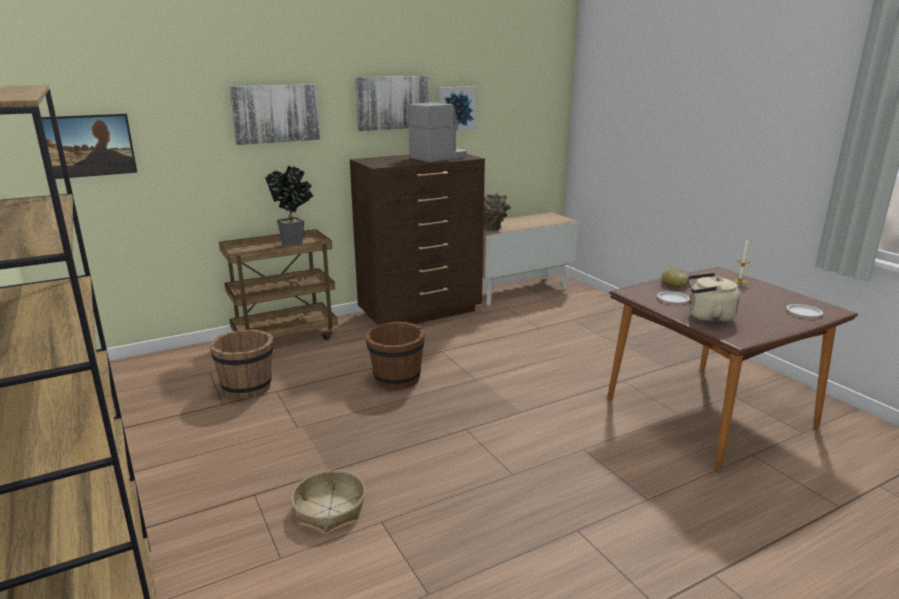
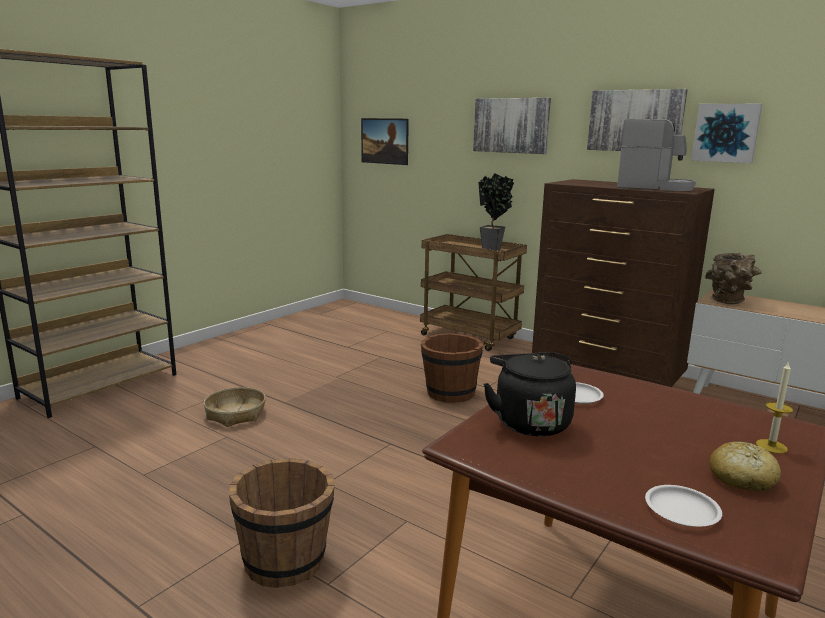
camera: 65 degrees right, 5 degrees down
(247, 388) = (376, 347): brown bucket -> brown bucket (286, 561)
(674, 284) = (651, 395): bread -> bread (741, 478)
(707, 317) = (529, 421): beige kettle -> black kettle

